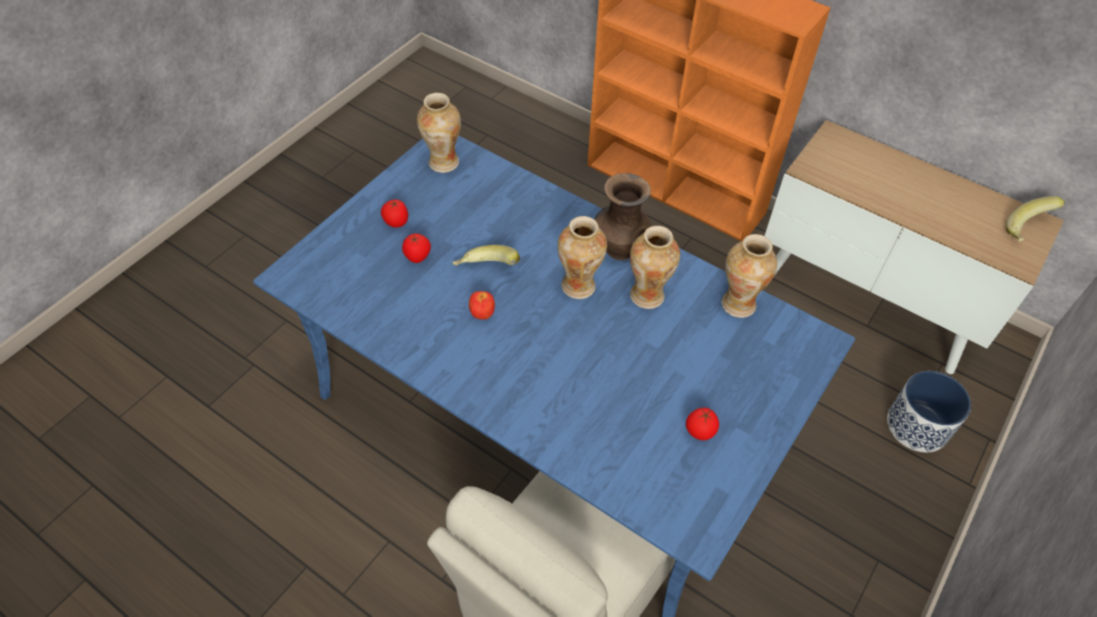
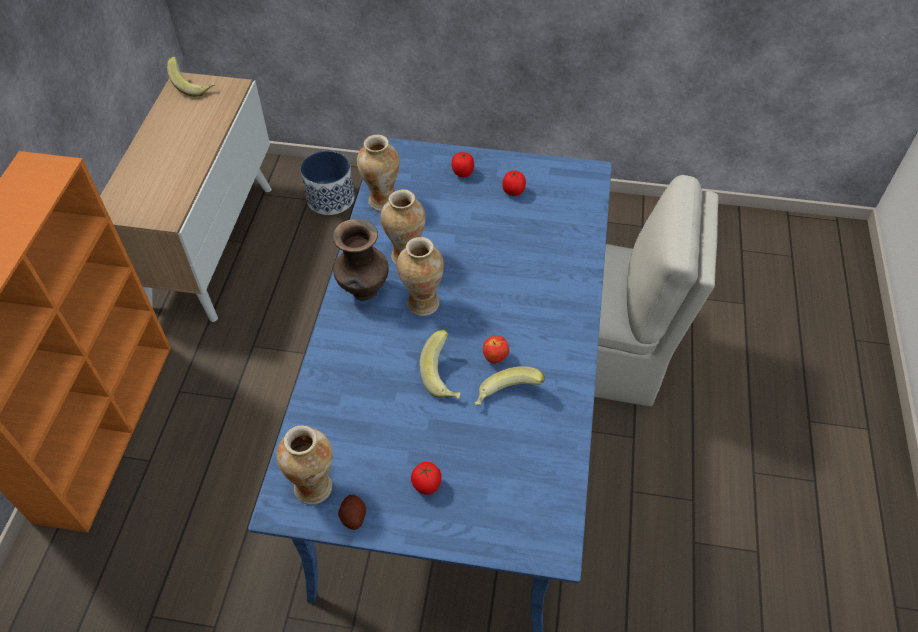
camera: 115 degrees left, 0 degrees up
(404, 176) = (353, 517): none -> potato
(418, 257) = (460, 441): tomato -> tomato (462, 173)
(435, 304) = (507, 398): none -> banana

